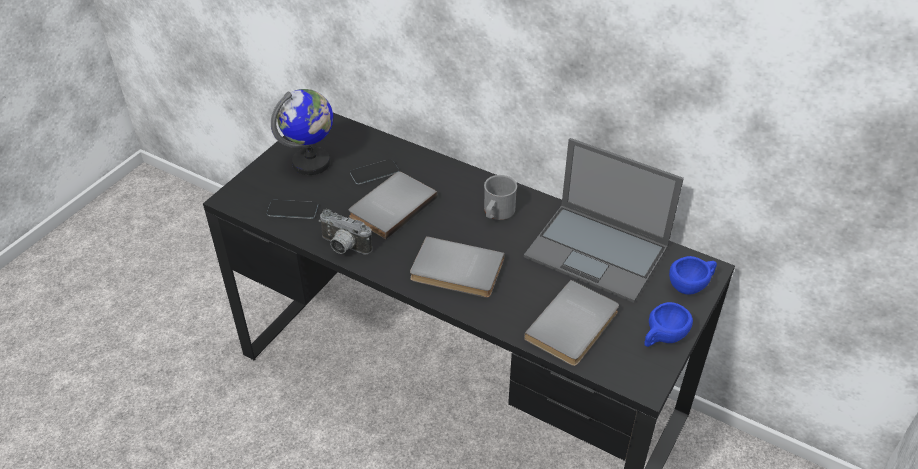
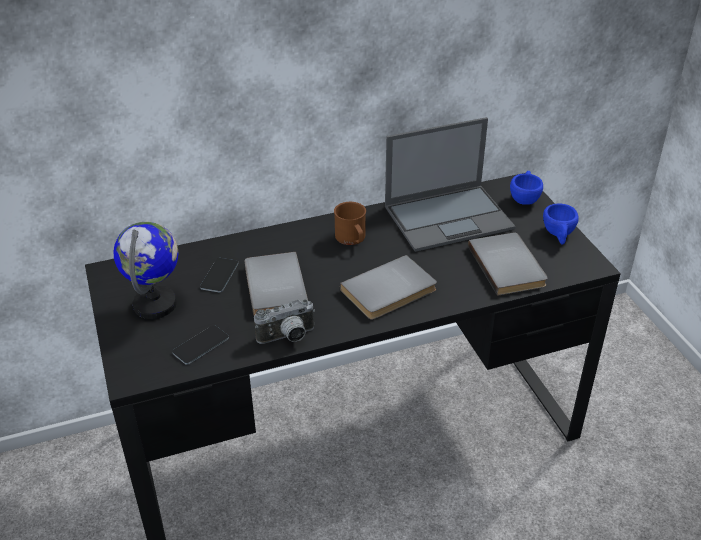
camera: 50 degrees left, 5 degrees down
(497, 213) = (352, 239): grey mug -> brown mug

